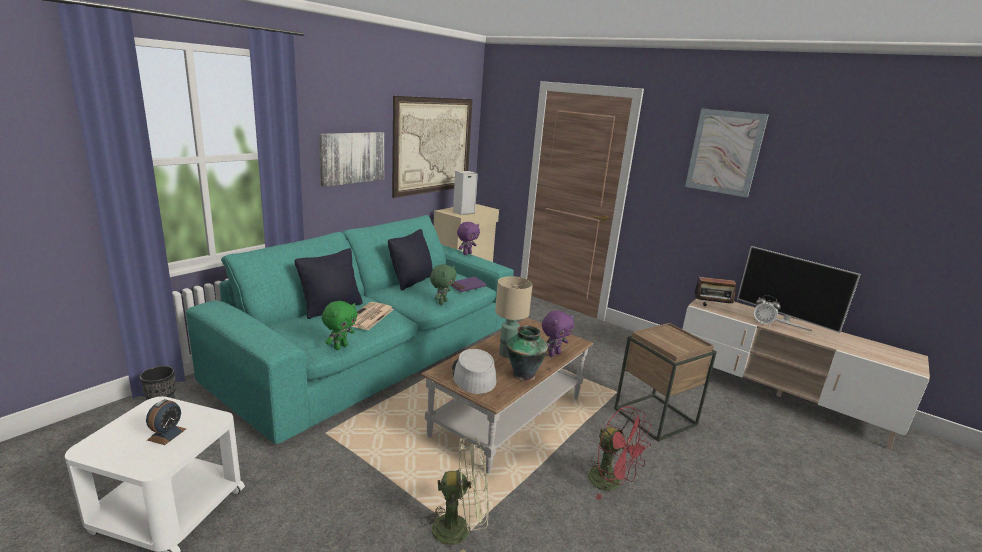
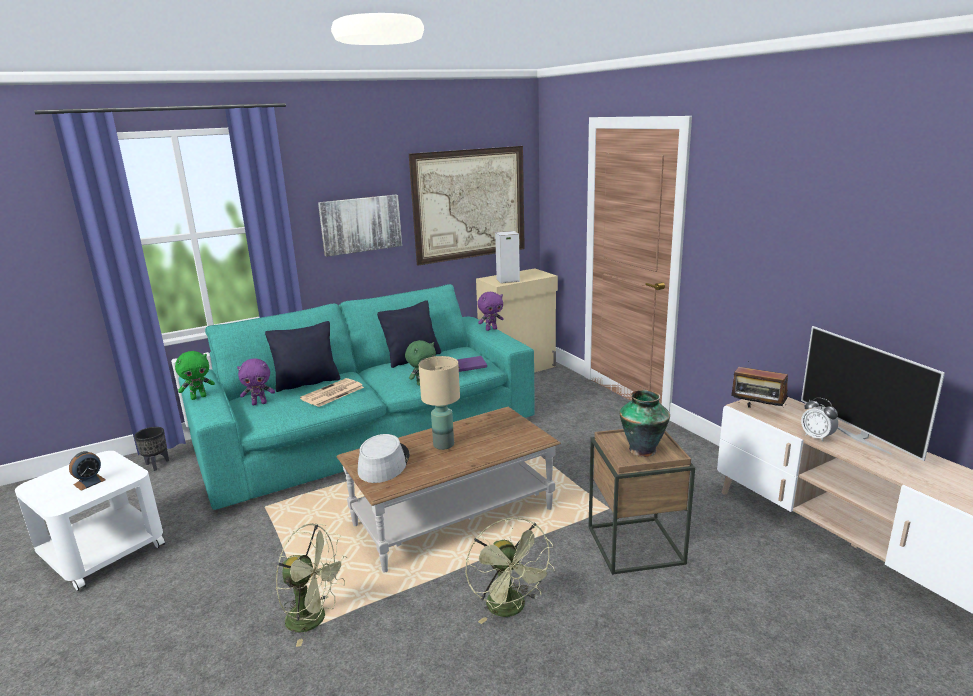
camera: 25 degrees right, 0 degrees up
(340, 347) = (282, 421): green plush toy -> green plush toy (199, 397)
(524, 375) = (438, 469): vase -> vase (643, 449)
(554, 354) = (496, 450): purple plush toy -> purple plush toy (259, 403)
(611, 483) = (511, 609): red fan -> green fan
(724, 152) = (785, 194): picture -> none

